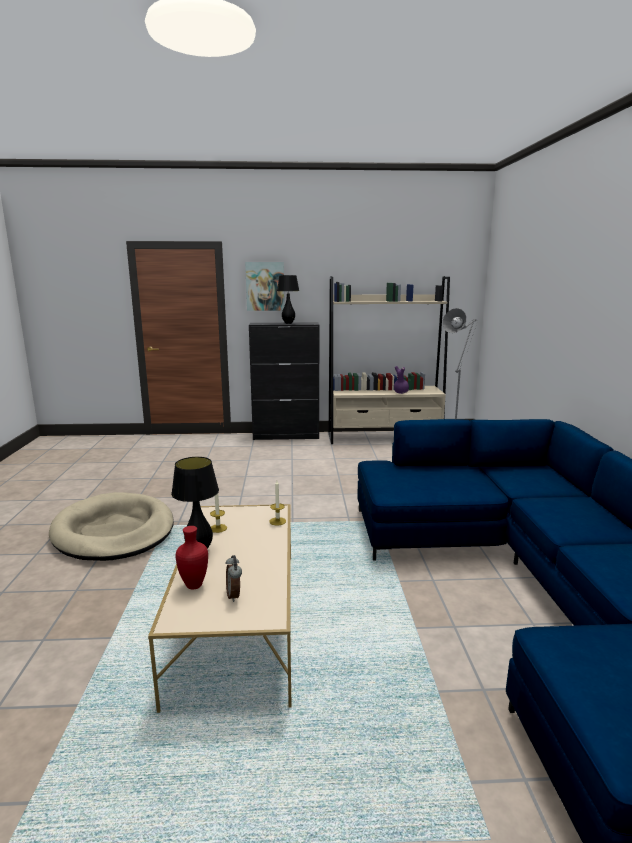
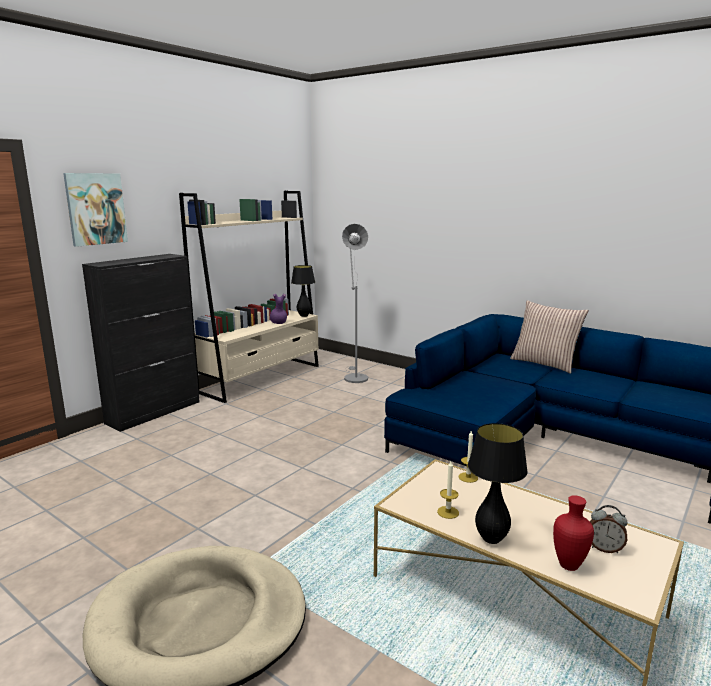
camera: 50 degrees left, 0 degrees up
(288, 323) = (144, 259): black table lamp -> black table lamp (304, 316)
(572, 488) = (545, 363): none -> pillow

